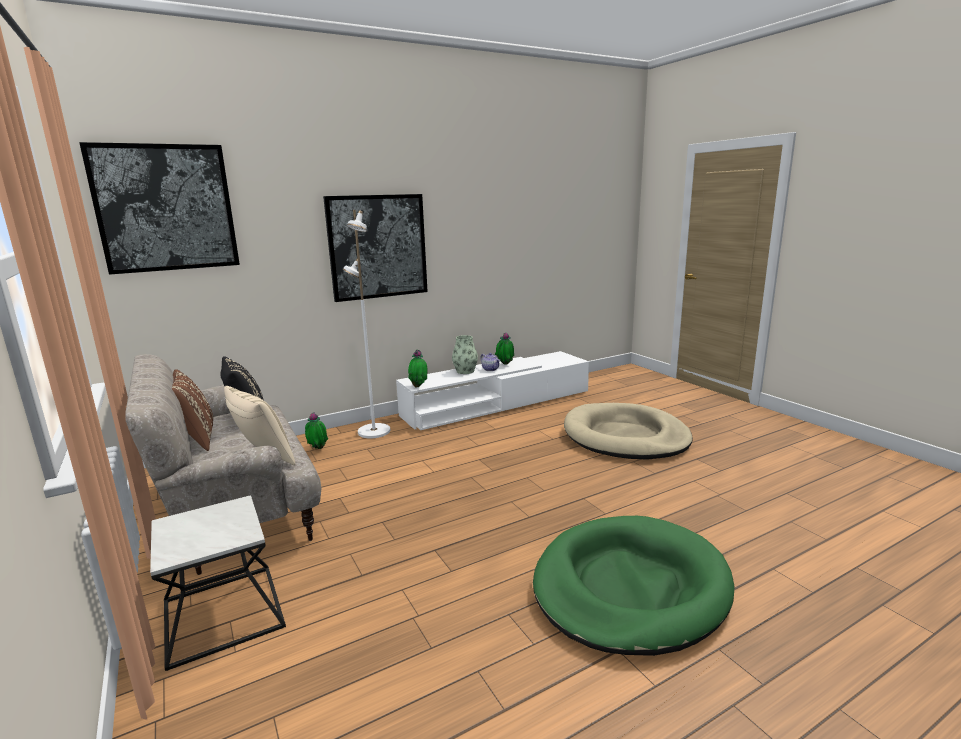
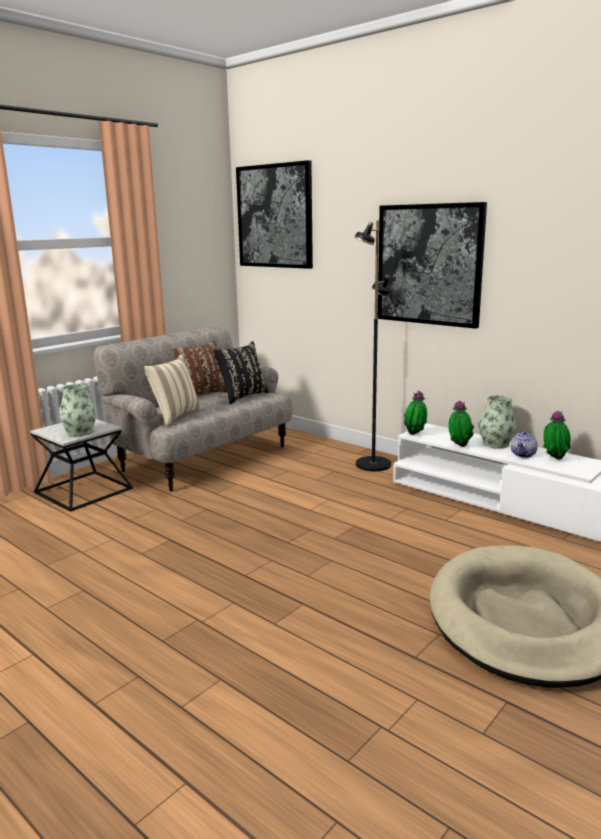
camera: 70 degrees right, 0 degrees up
(233, 525) = (80, 432): none -> vase
(317, 449) = (316, 454): potted plant -> potted plant (458, 446)
(373, 432) = (372, 464): white floor lamp -> black floor lamp
(629, 587) = (127, 653): green dog bed -> none

